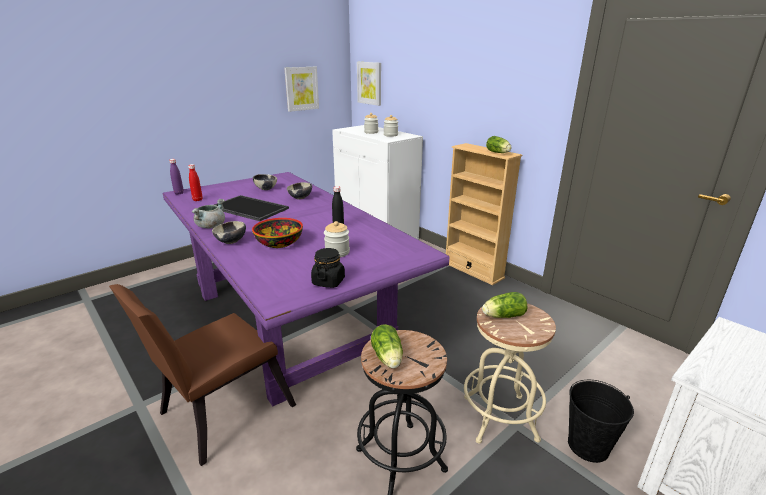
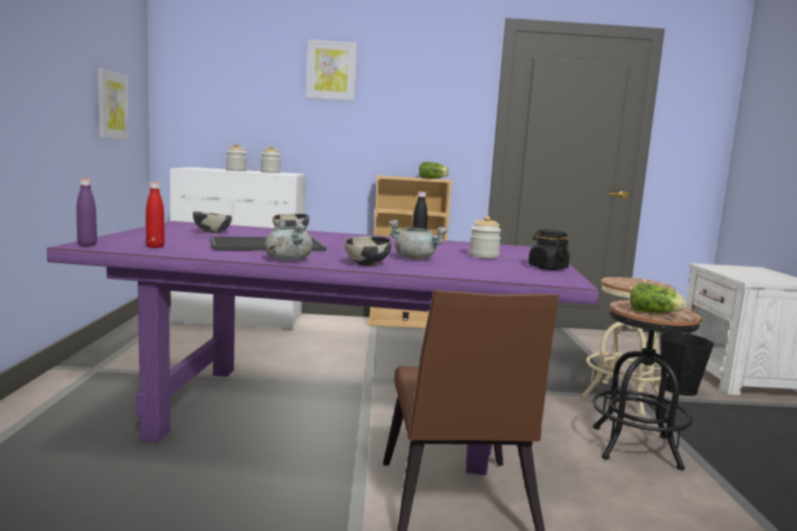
camera: 50 degrees left, 15 degrees down
(280, 243) = (416, 258): bowl -> grey cooking pot
(369, 83) = (195, 109): picture -> picture (331, 71)
(502, 316) = (628, 283): lettuce -> none

